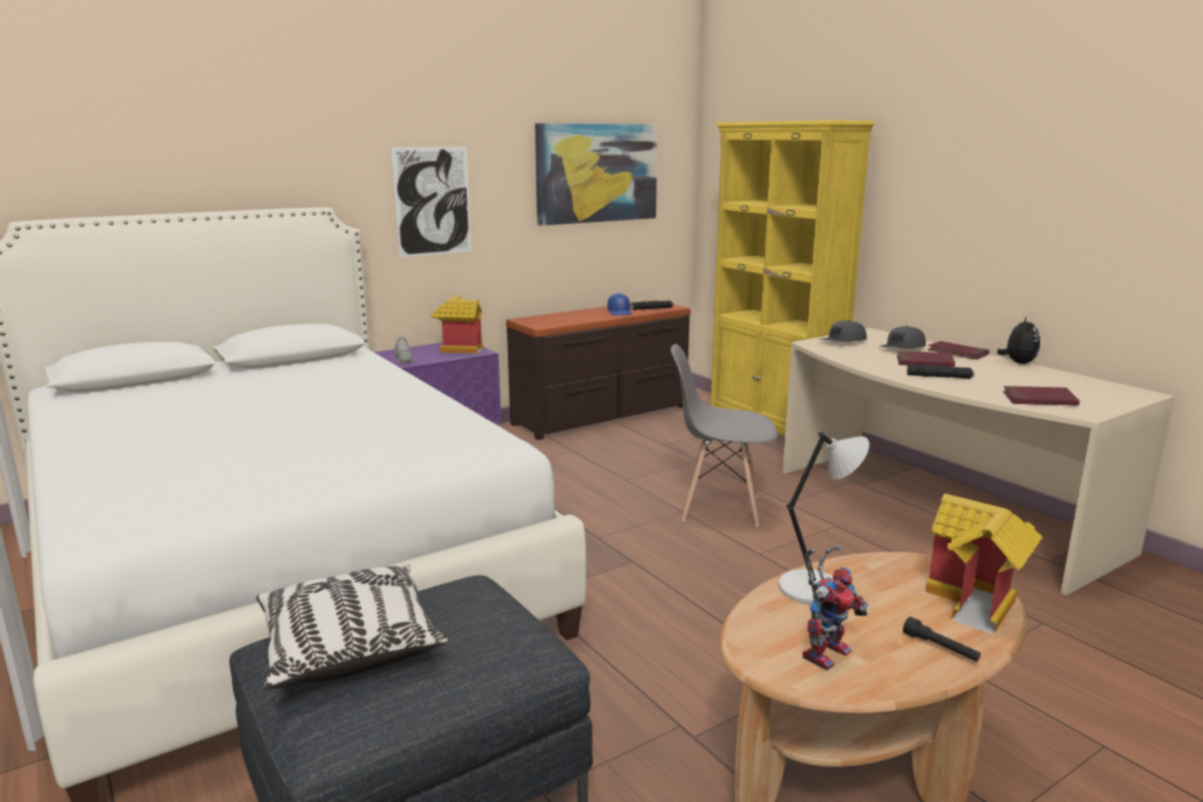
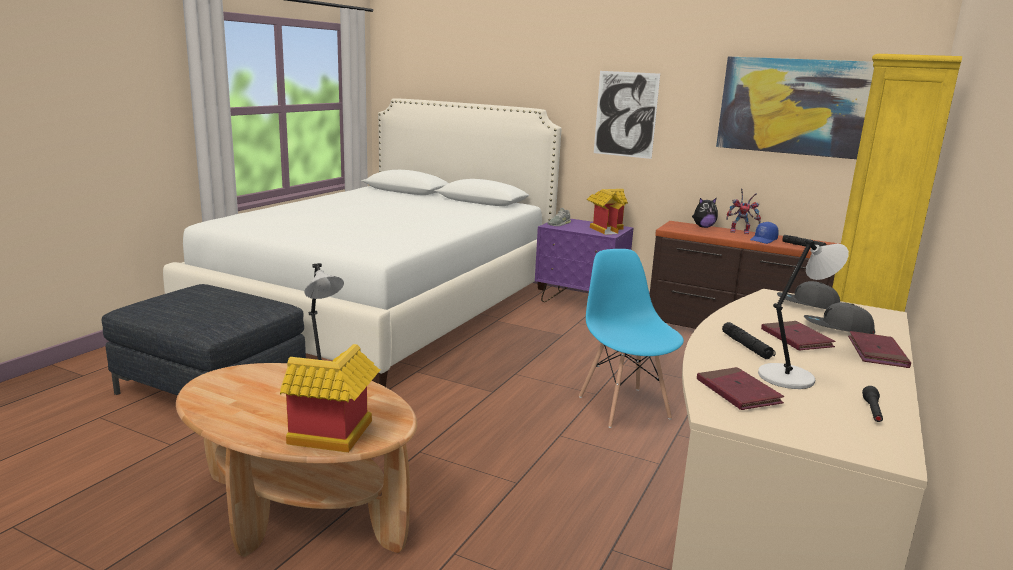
camera: 60 degrees right, 0 degrees up
(348, 647) = (200, 295): pillow -> none
(720, 507) = (624, 407): grey chair -> blue chair
(825, 651) = (237, 391): toy robot -> toy robot (741, 232)
(940, 648) = (256, 426): black flashlight -> black flashlight (872, 412)
(1007, 382) = (789, 377): none -> grey table lamp
(1018, 363) = (900, 383): plush toy -> plush toy (703, 227)

